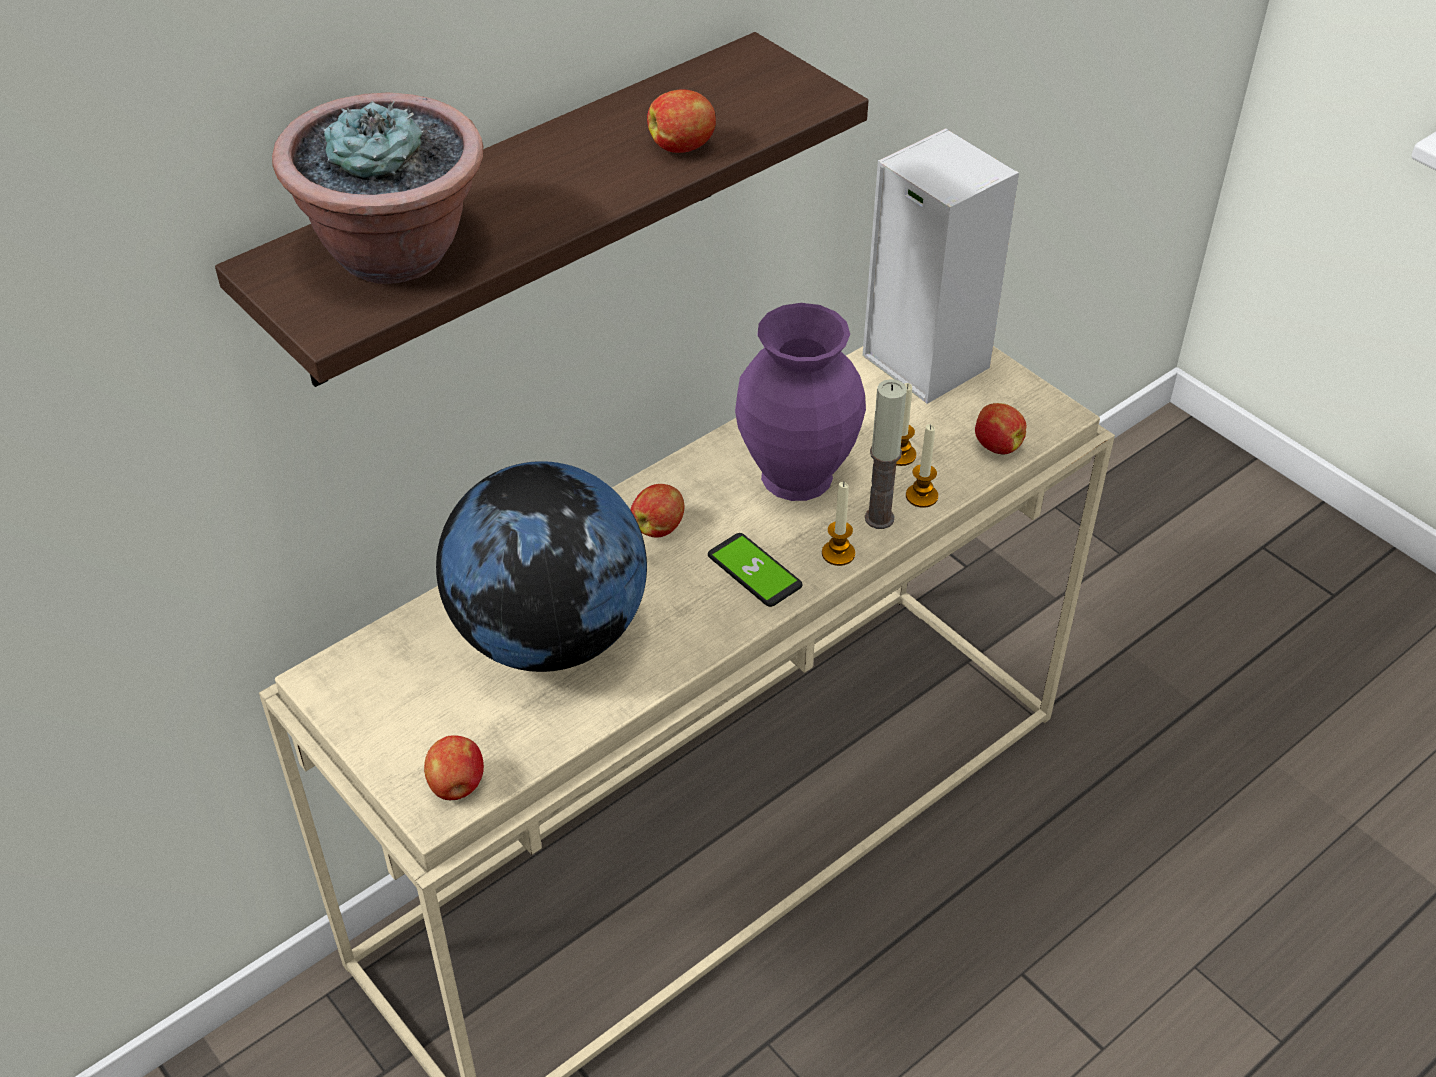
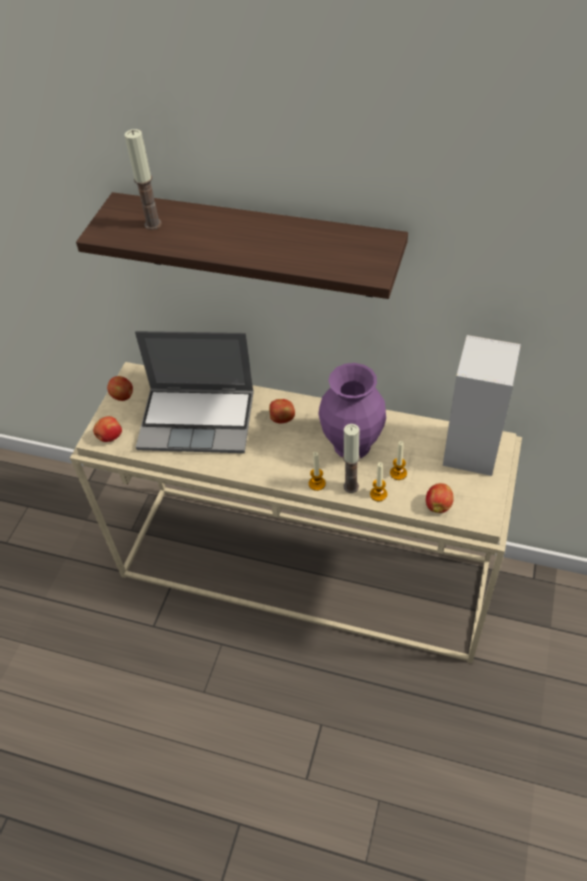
camera: 60 degrees right, 5 degrees up
(395, 252) = (153, 224): potted plant -> candle
(549, 635) = (199, 420): globe -> laptop
(682, 147) = (292, 255): apple -> apple (123, 396)
(754, 571) = (283, 461): phone -> none

